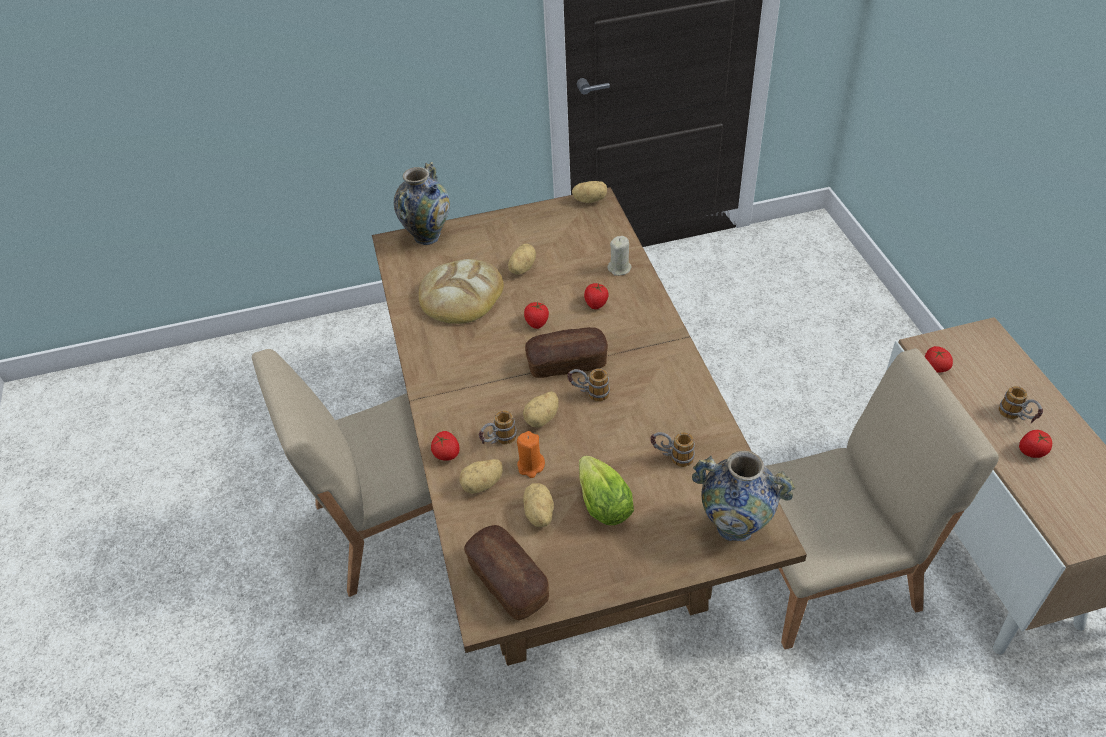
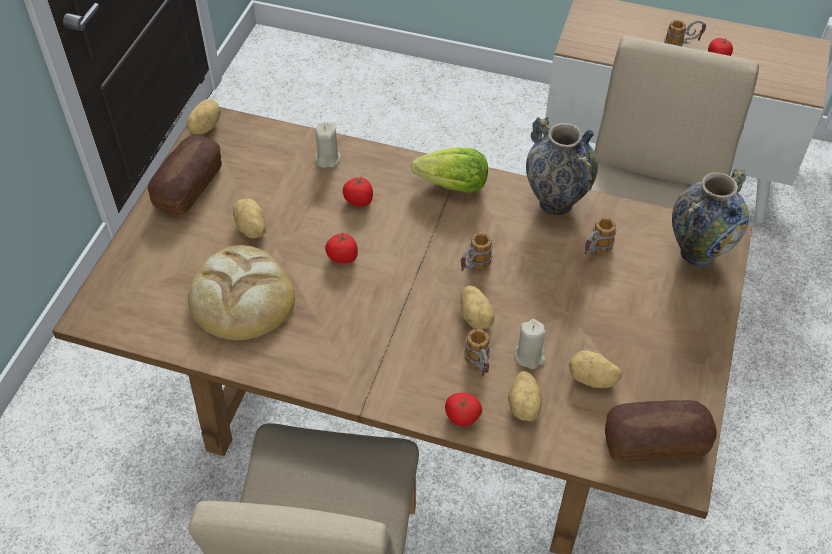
camera: 60 degrees left, 5 degrees up
(427, 236) = (113, 281): vase -> vase (555, 202)
(531, 466) = (529, 356): orange candle -> beige candle
(567, 363) = (420, 262): bread -> bread (189, 186)
(603, 505) = (615, 326): lettuce -> lettuce (453, 186)
(934, 367) = (600, 53): tomato -> none

